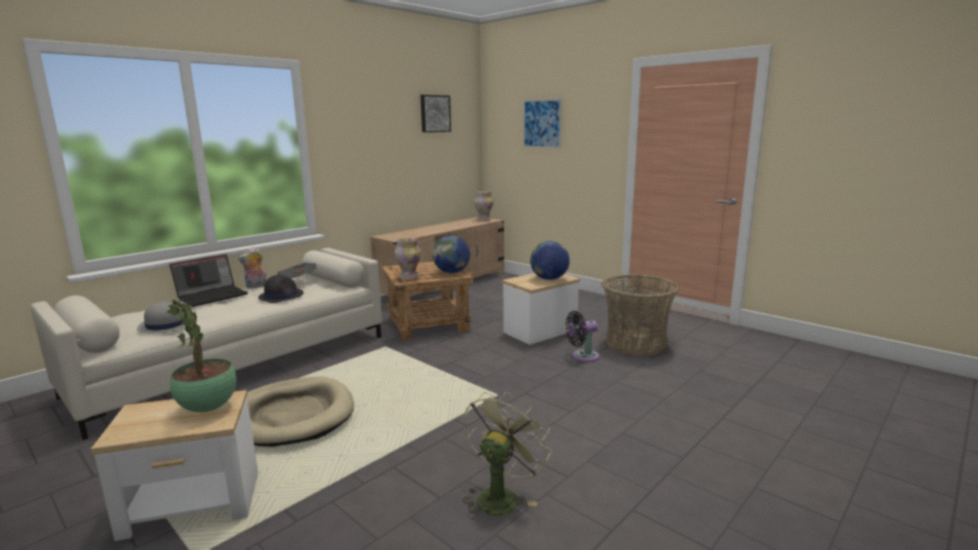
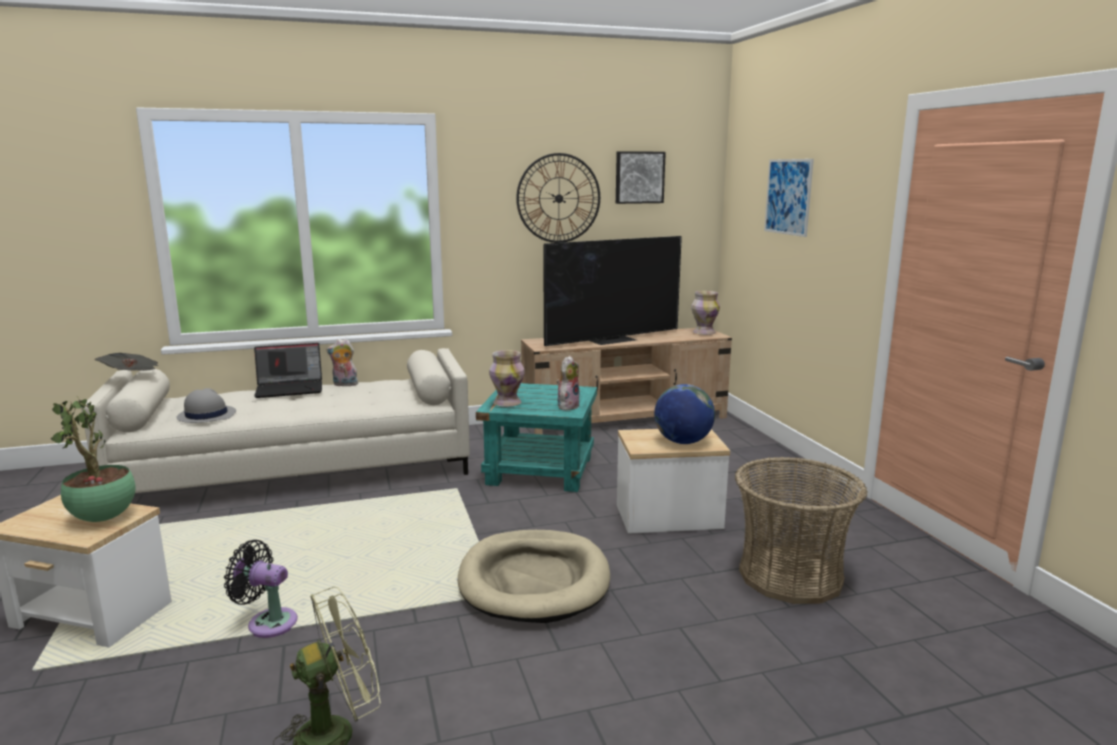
camera: 30 degrees right, 0 degrees up
(281, 296) = (346, 401): black hat -> none
(293, 415) = (274, 547): beige dog bed -> beige dog bed (534, 581)
(297, 282) = (387, 387): newspaper -> newspaper (132, 377)
(387, 129) = (558, 198): none -> wall clock
(427, 324) = (539, 469): brown side table -> turquoise side table
(435, 229) = (613, 340): none -> television
(452, 272) = (567, 406): globe -> plush toy
(582, 356) = (680, 573): black fan -> black fan (268, 622)

